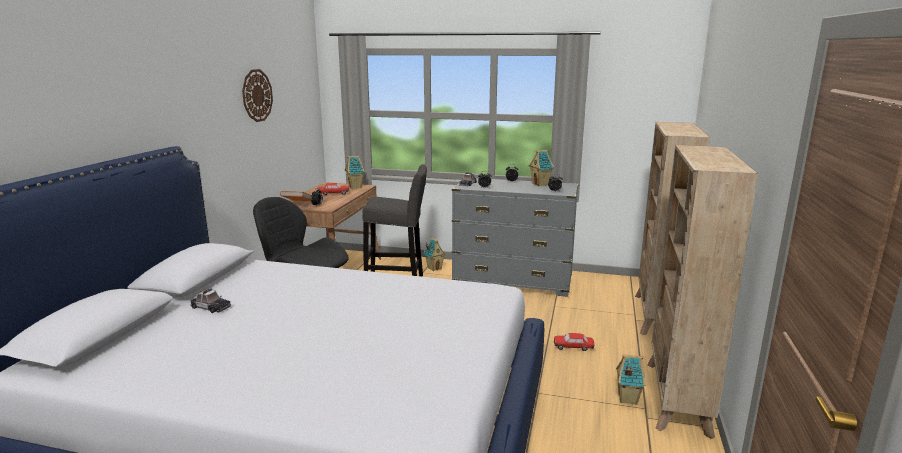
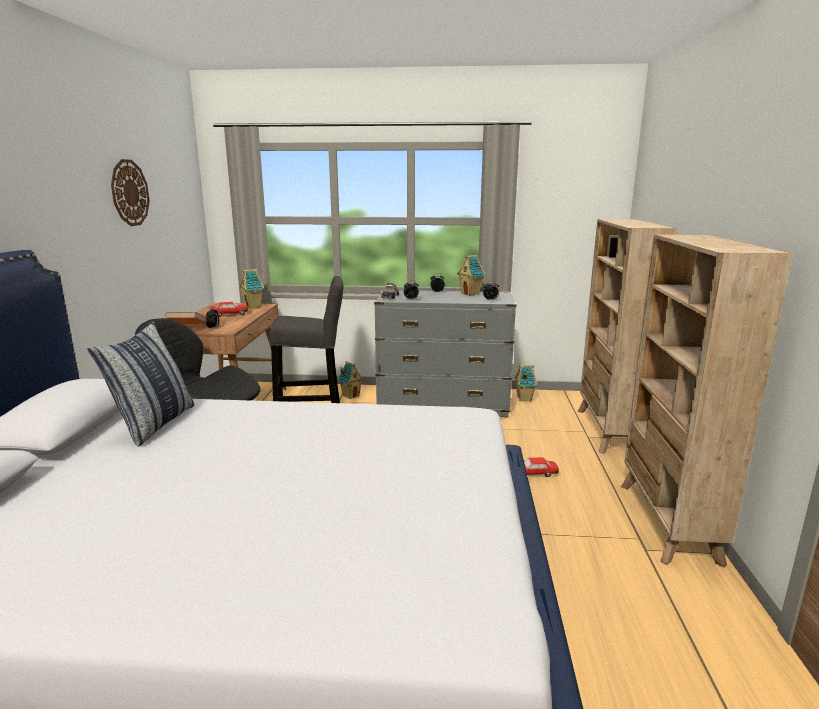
camera: 10 degrees left, 0 degrees up
(210, 307) = (96, 466): toy car -> none
(255, 280) = (154, 424): none -> pillow
(627, 399) = (615, 529): toy house -> toy house (523, 399)

